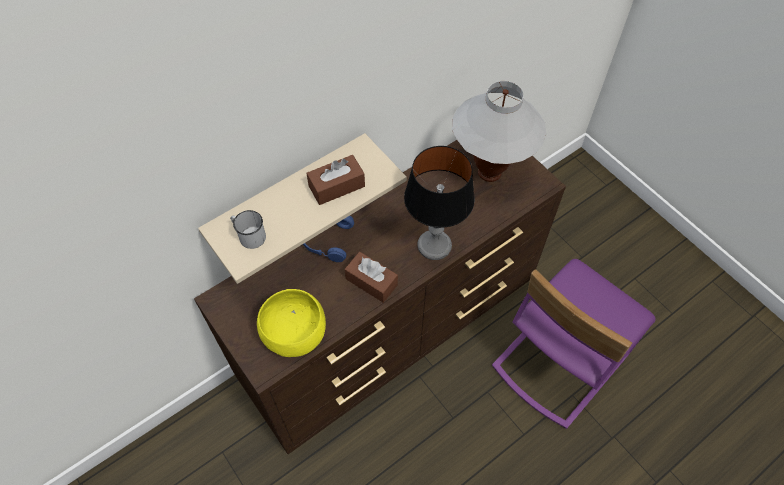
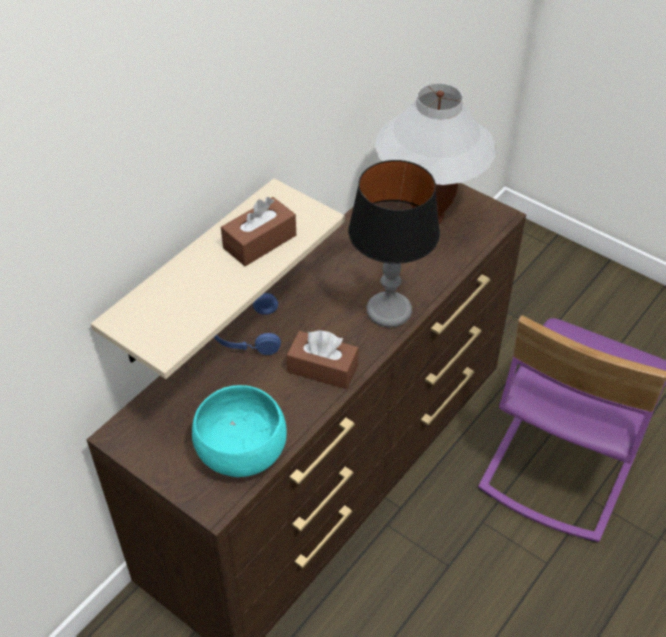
camera: 15 degrees left, 10 degrees down
(249, 235) = (164, 318): white mug -> none
(295, 334) = (242, 452): yellow bowl -> turquoise bowl

